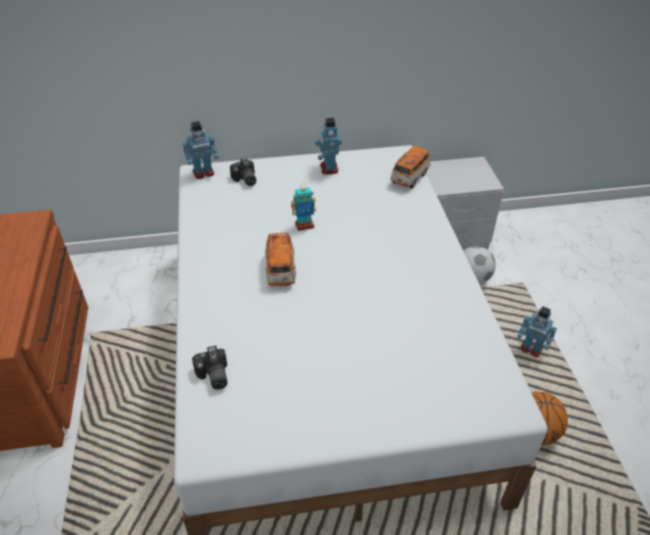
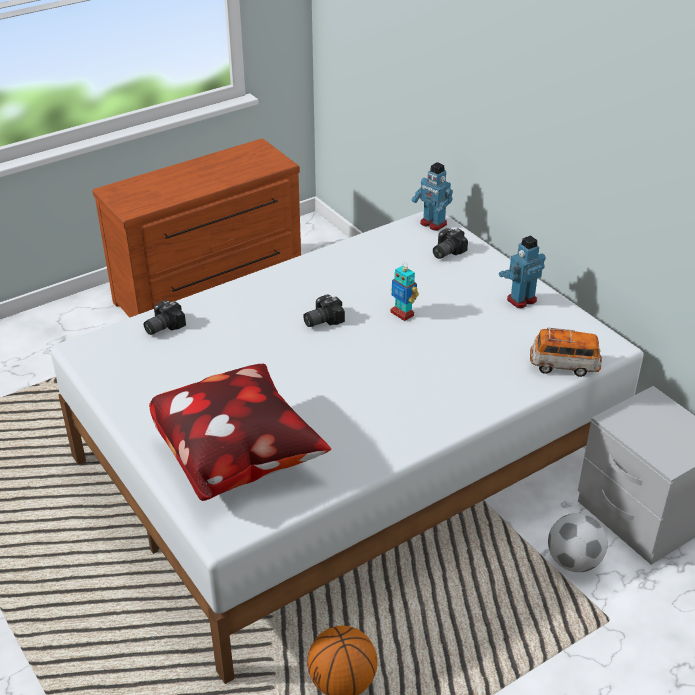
camera: 65 degrees right, 5 degrees down
(280, 270) = (321, 320): toy car -> camera
(428, 372) = (238, 457): none -> pillow
(531, 349) = (482, 654): toy robot -> none

